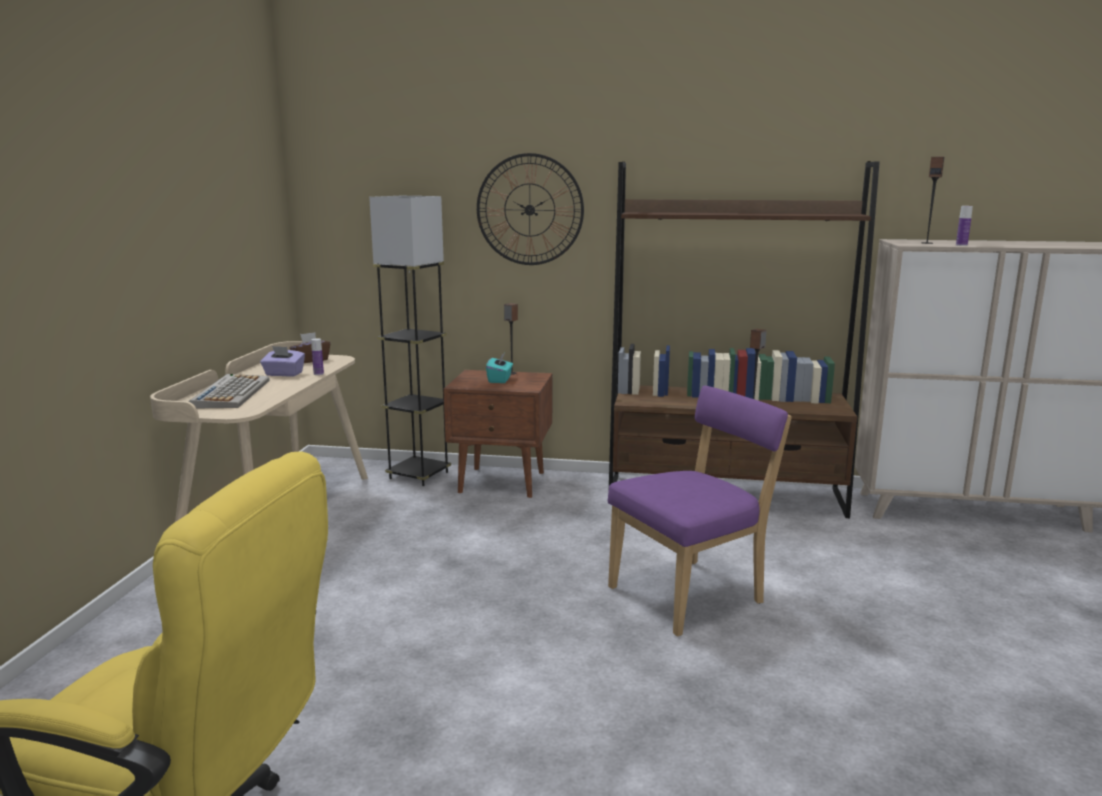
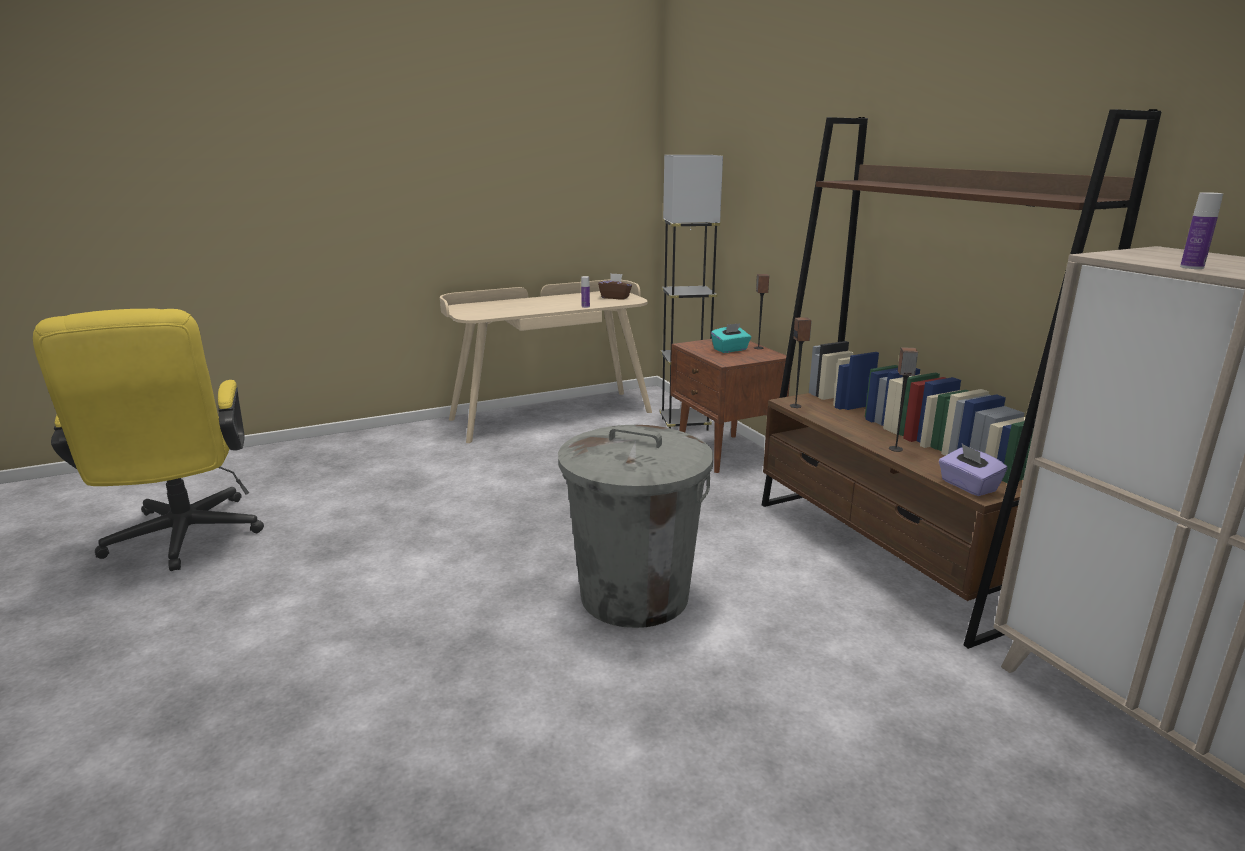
camera: 55 degrees right, 5 degrees up
(231, 393) = (507, 305): keyboard -> none
(284, 374) = (569, 302): purple tissue box -> purple tissue box (968, 486)
(529, 210) = (794, 173): wall clock -> none
(691, 594) = (634, 596): purple chair -> grey trash can
(927, 243) = (1165, 258): speaker -> speaker (795, 406)

